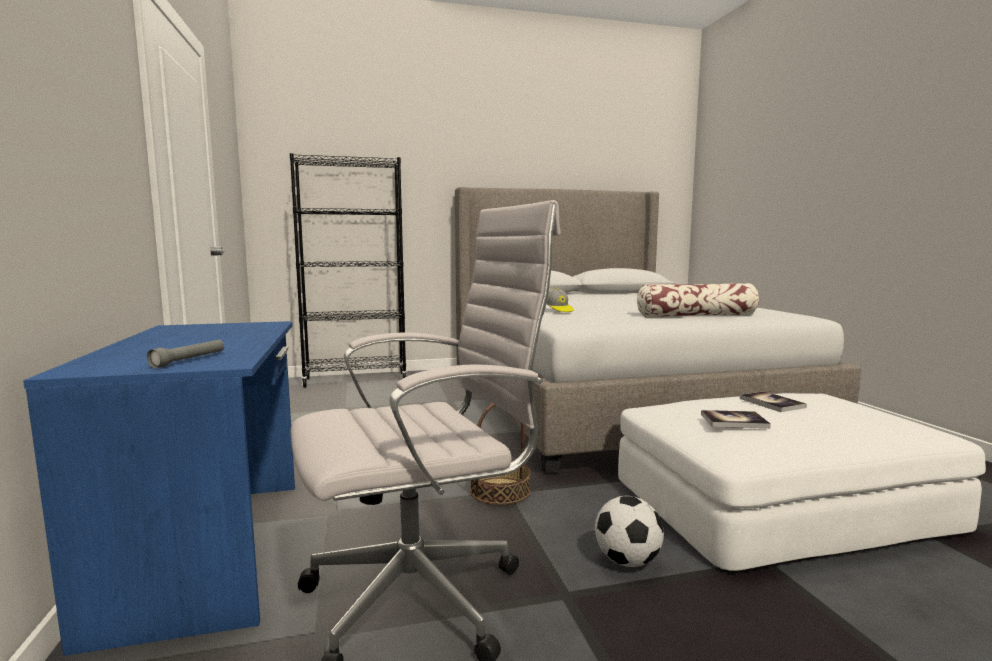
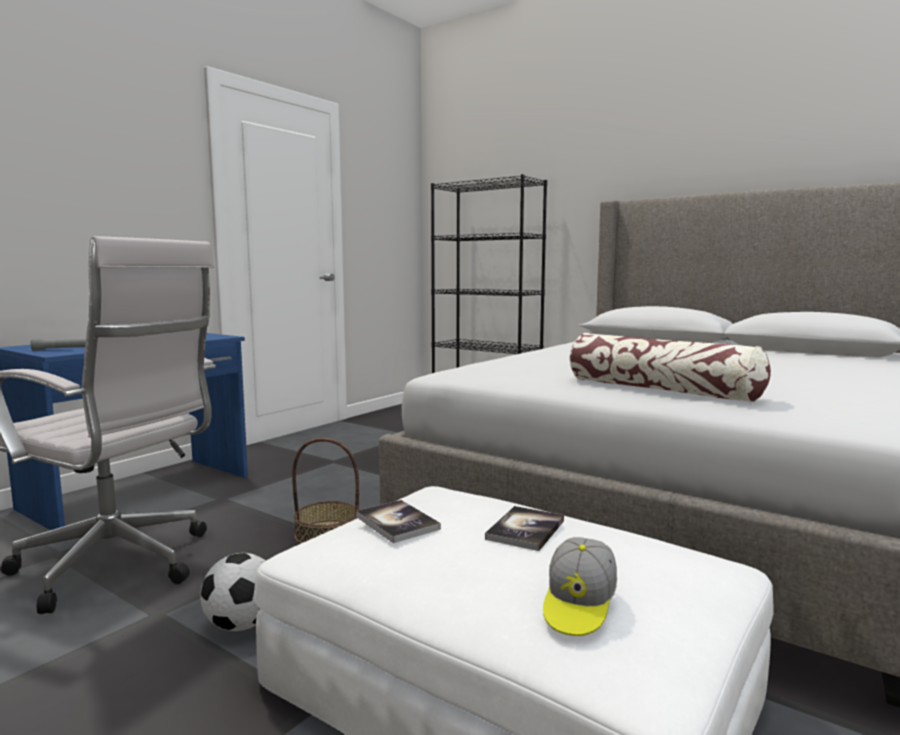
camera: 50 degrees right, 0 degrees up
(557, 309) = (531, 358): cap -> cap (579, 605)

